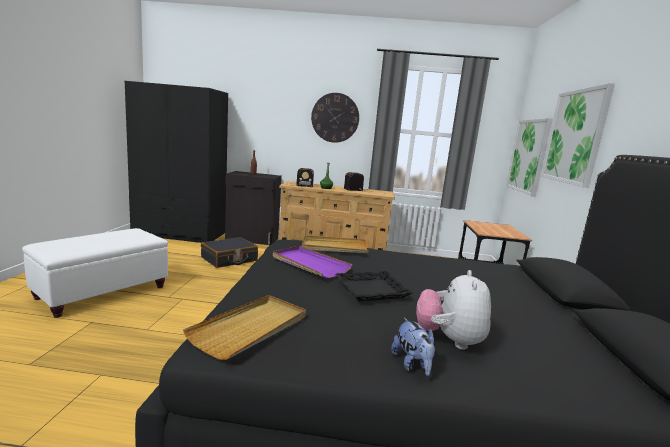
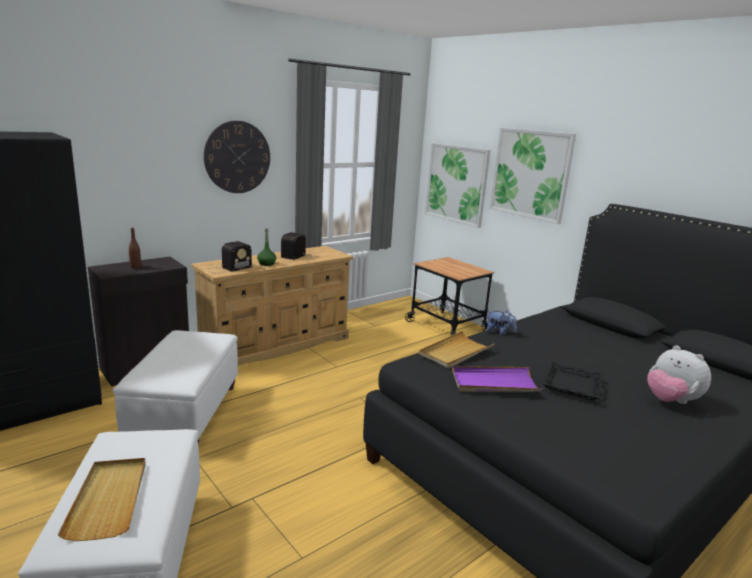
camera: 45 degrees left, 5 degrees up
(229, 259) = (185, 413): black suitcase -> white ottoman
(251, 328) = (618, 465): beige tray -> beige tray (109, 499)
(412, 364) = (699, 429): plush toy -> plush toy (499, 332)

